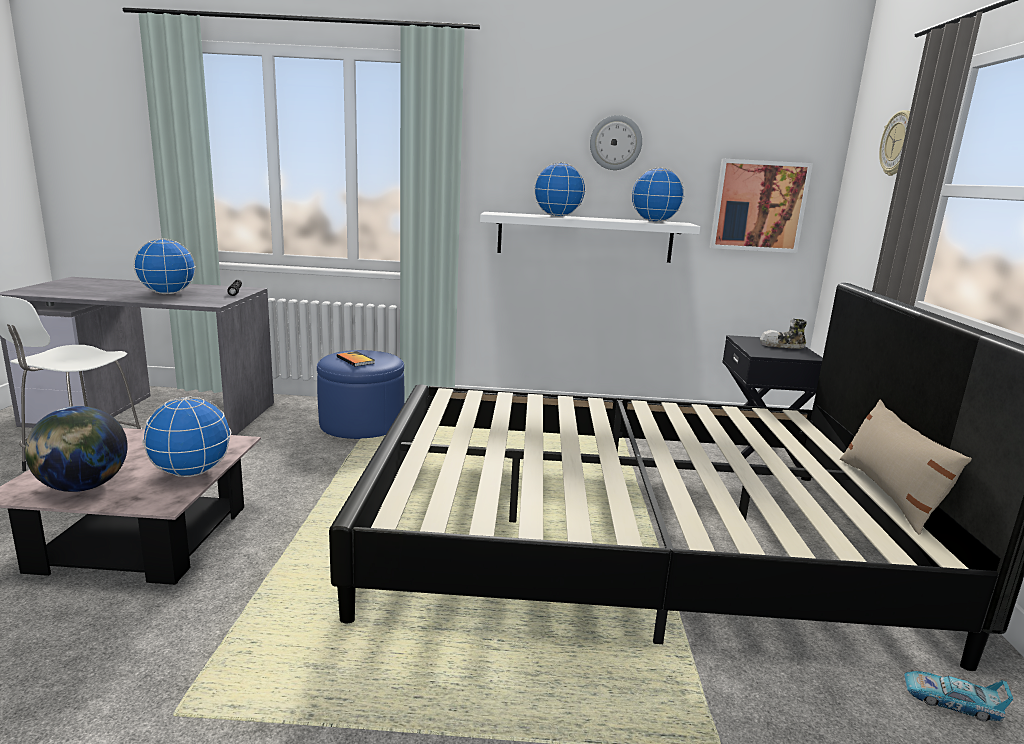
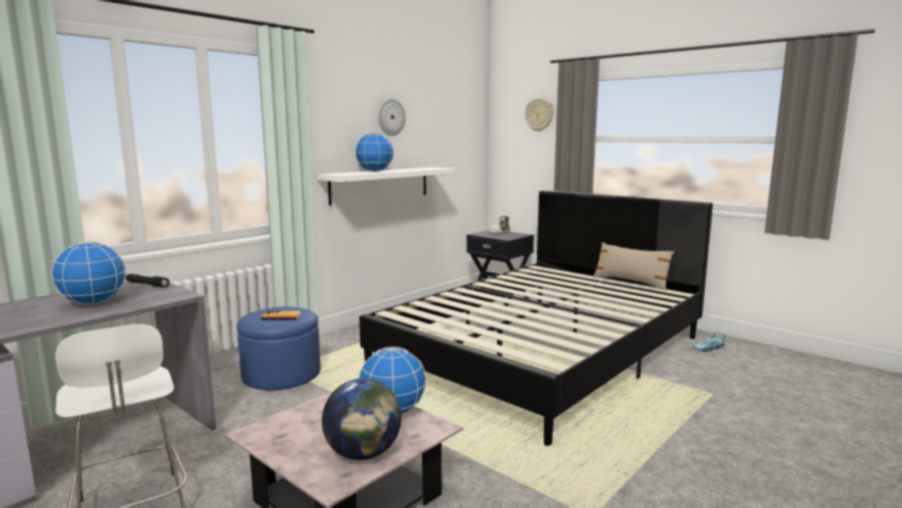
camera: 50 degrees left, 5 degrees down
(654, 222) = (425, 168): globe -> none
(758, 206) = (460, 152): picture -> none

